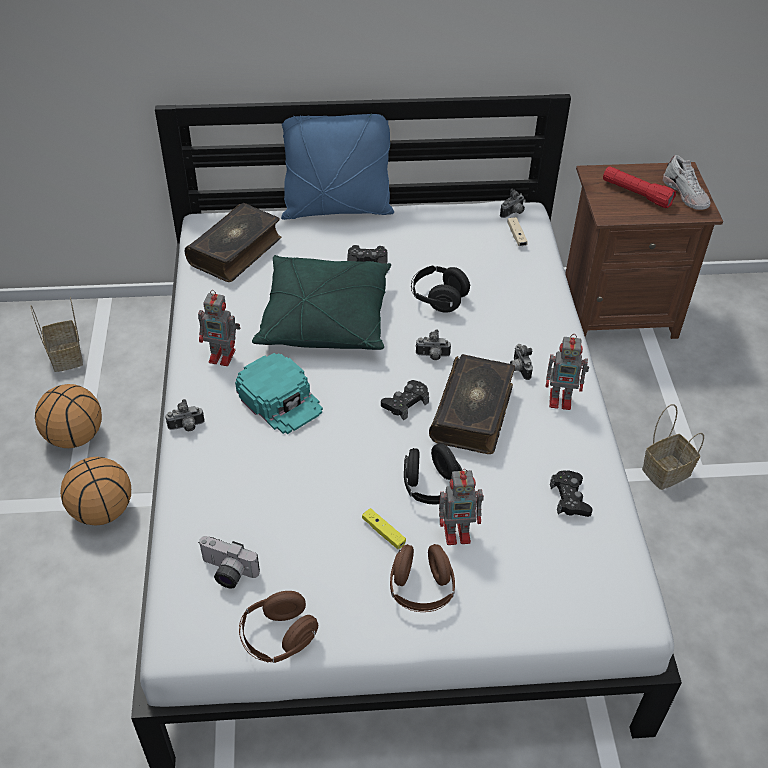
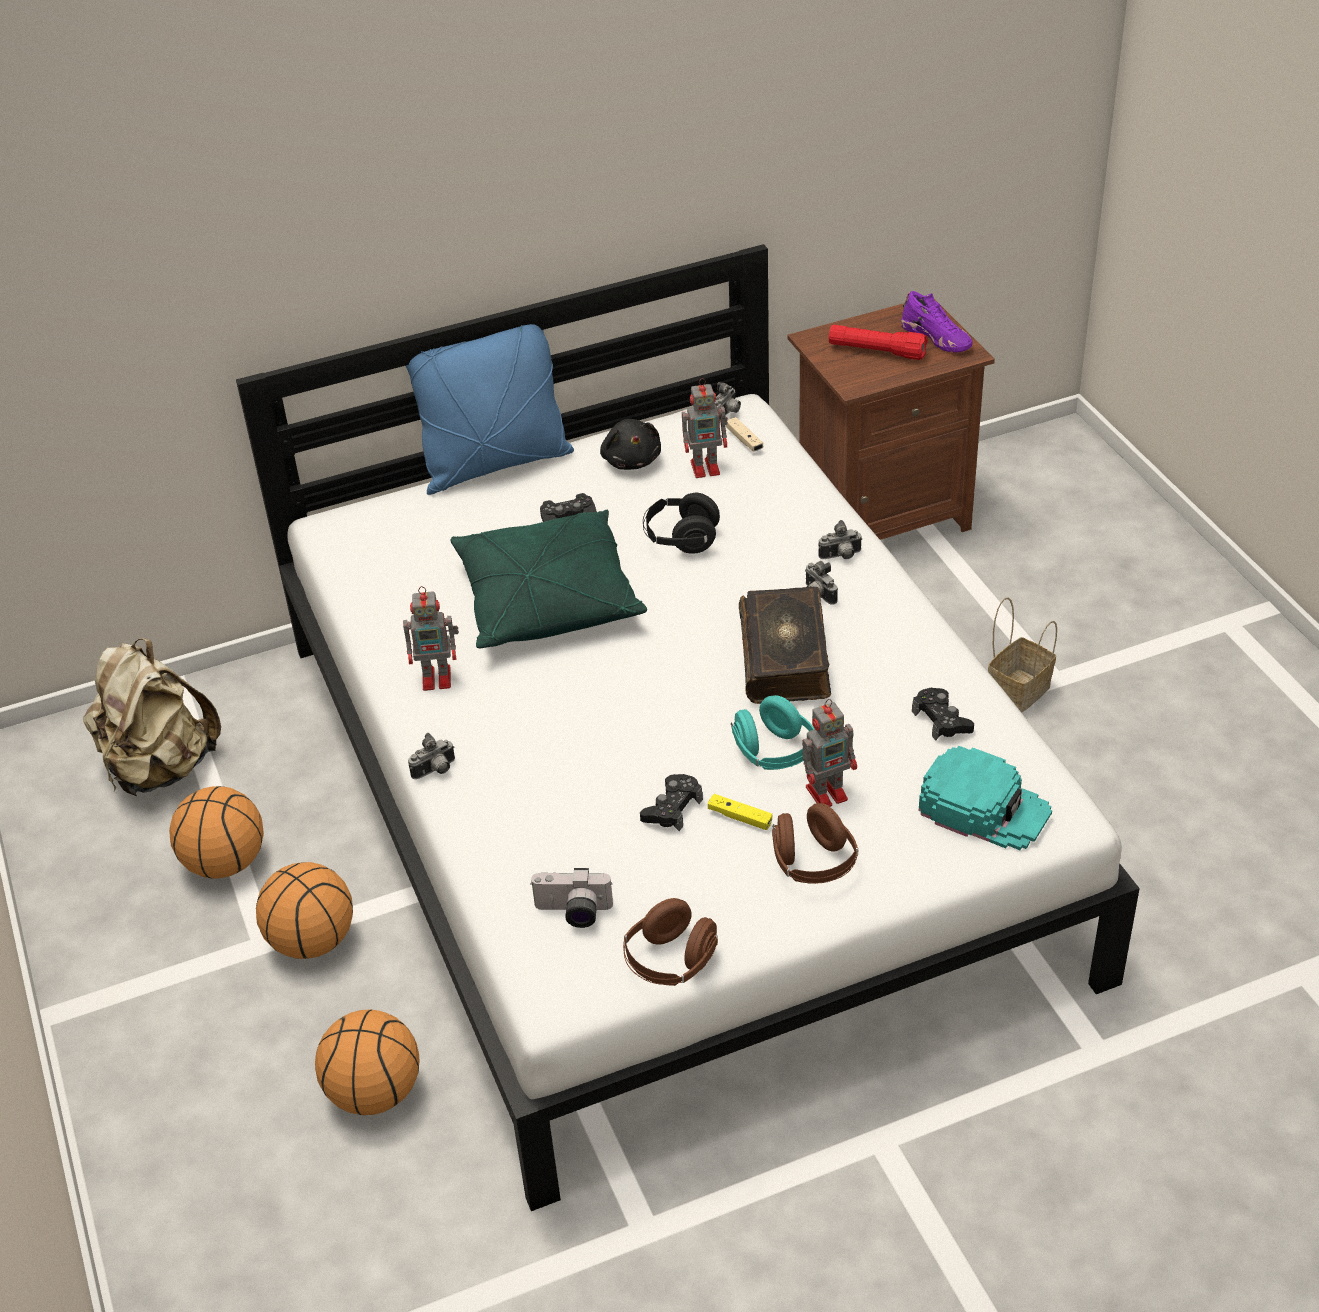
camera: 15 degrees left, 5 degrees down
(67, 357) = (160, 767): basket -> beige backpack
(90, 638) = (374, 1091): none -> basketball
(236, 251) = (388, 549): book -> none
(280, 399) = (539, 707): turquoise cap -> turquoise cap (984, 807)
(405, 403) = (698, 669): black game controller -> black game controller (672, 808)
(431, 230) = (631, 460): none -> black plush toy
(432, 356) = (706, 608): camera -> camera (841, 556)
(432, 487) = (774, 753): black headphones -> turquoise headphones
(562, 399) = (884, 615): toy robot -> toy robot (707, 467)
(686, 194) = (937, 337): white shoe -> purple shoe

